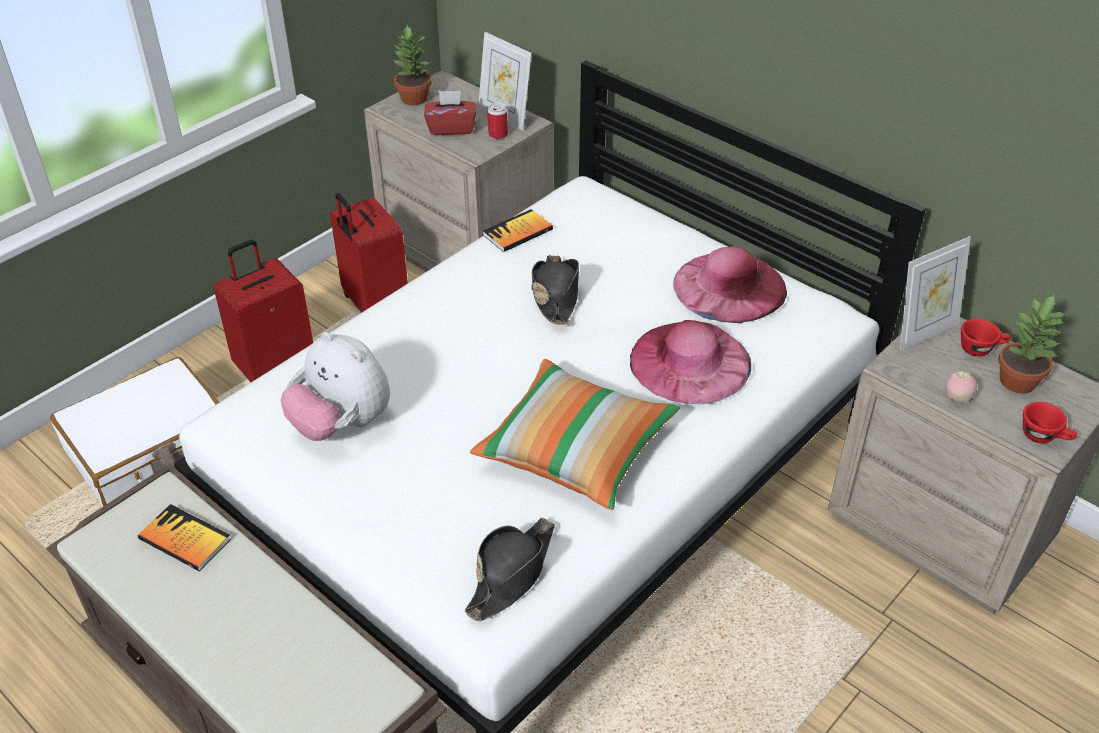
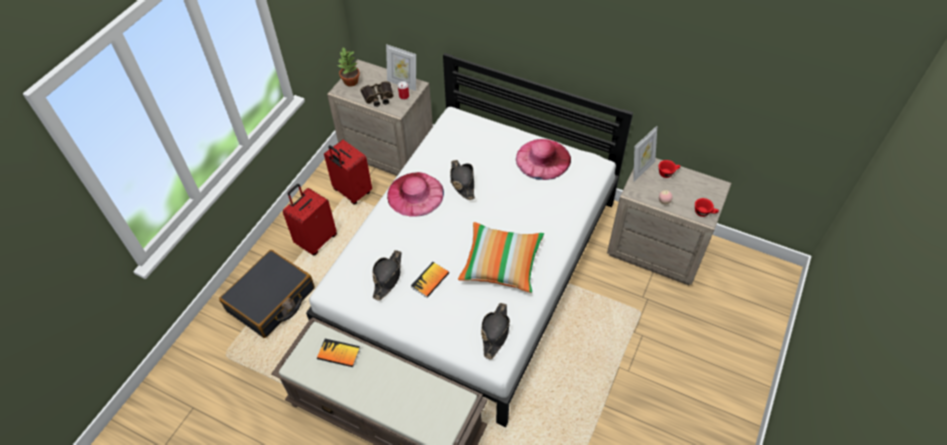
camera: 15 degrees left, 10 degrees up
(151, 449) = (271, 300): white suitcase -> black suitcase
(341, 424) = (388, 277): plush toy -> black hat
(451, 128) = (378, 97): red tissue box -> binoculars
(518, 232) = (430, 149): book -> book (430, 280)
(690, 361) = (538, 205): pink hat -> pink hat (415, 194)
(1018, 381) = (687, 186): potted plant -> none

